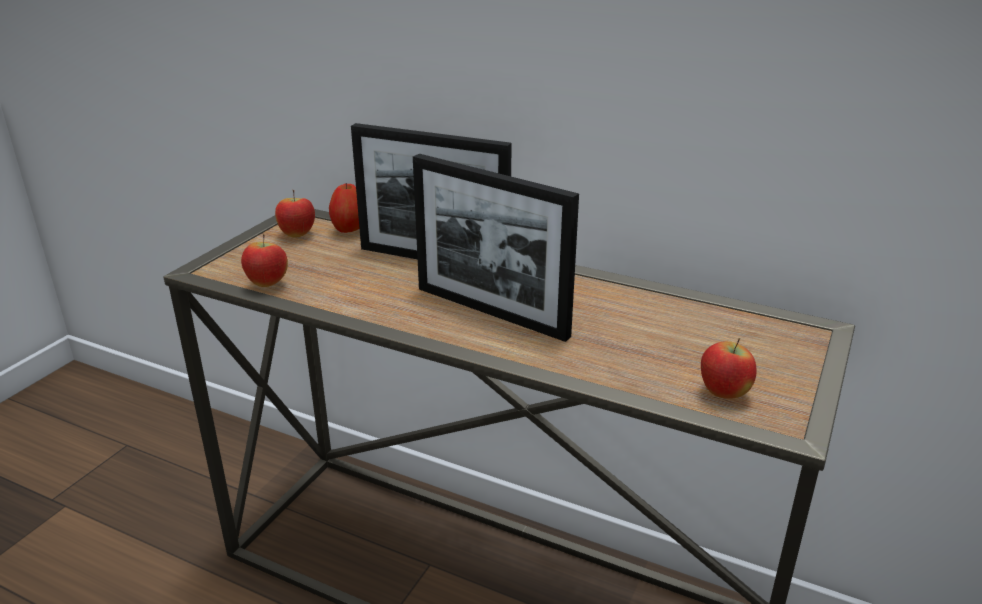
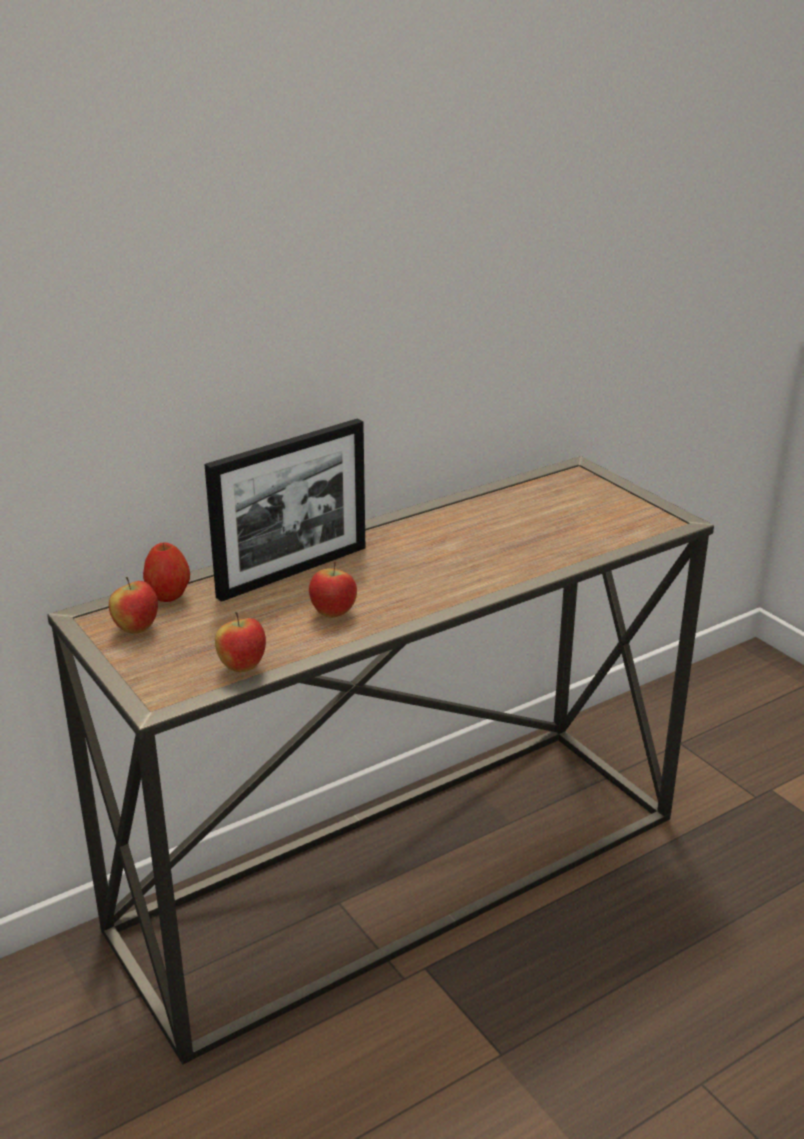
camera: 60 degrees left, 0 degrees up
(491, 312) = (422, 573): picture frame -> none
(723, 393) = (621, 527): apple -> apple (333, 614)

